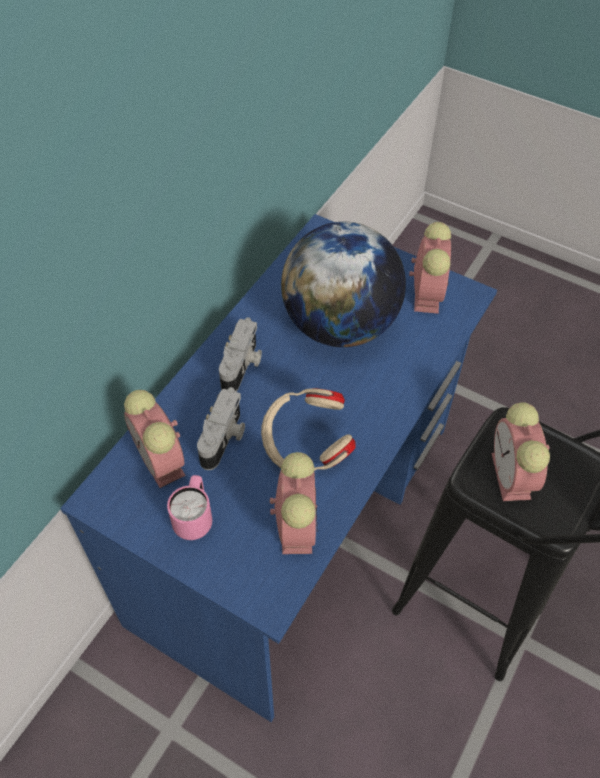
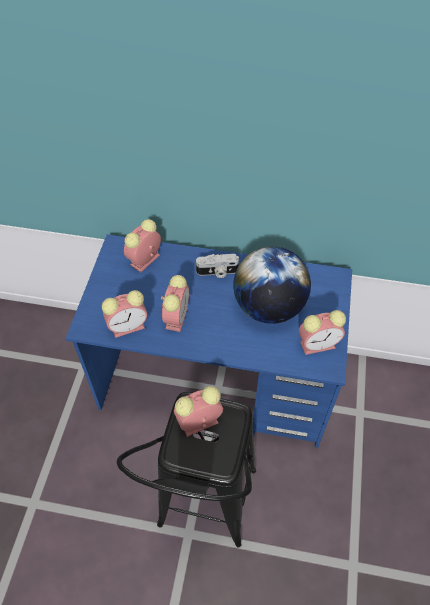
camera: 70 degrees right, 0 degrees up
(194, 519) = (118, 284): pink mug -> none
(224, 438) = (168, 280): camera -> none
(306, 448) = (176, 316): beige headphones -> alarm clock

